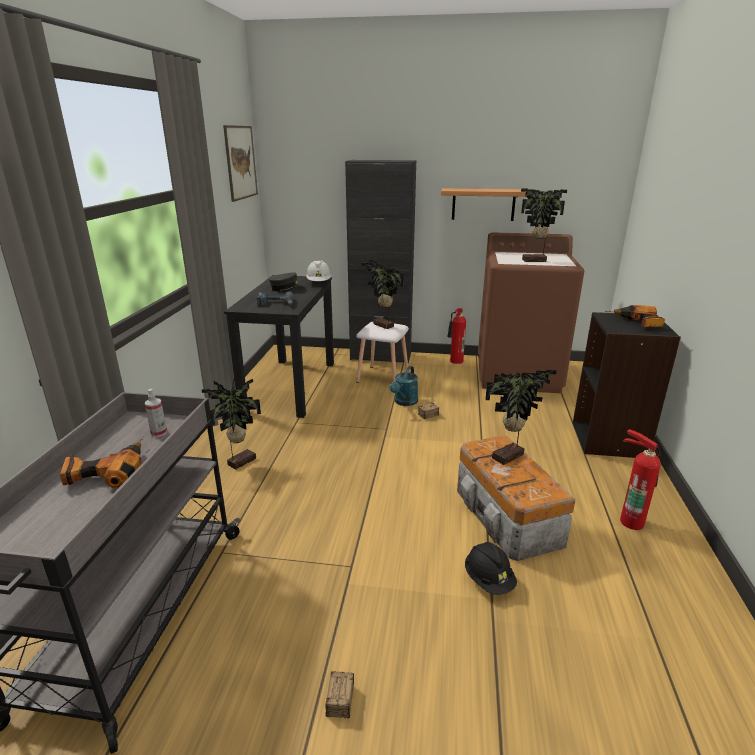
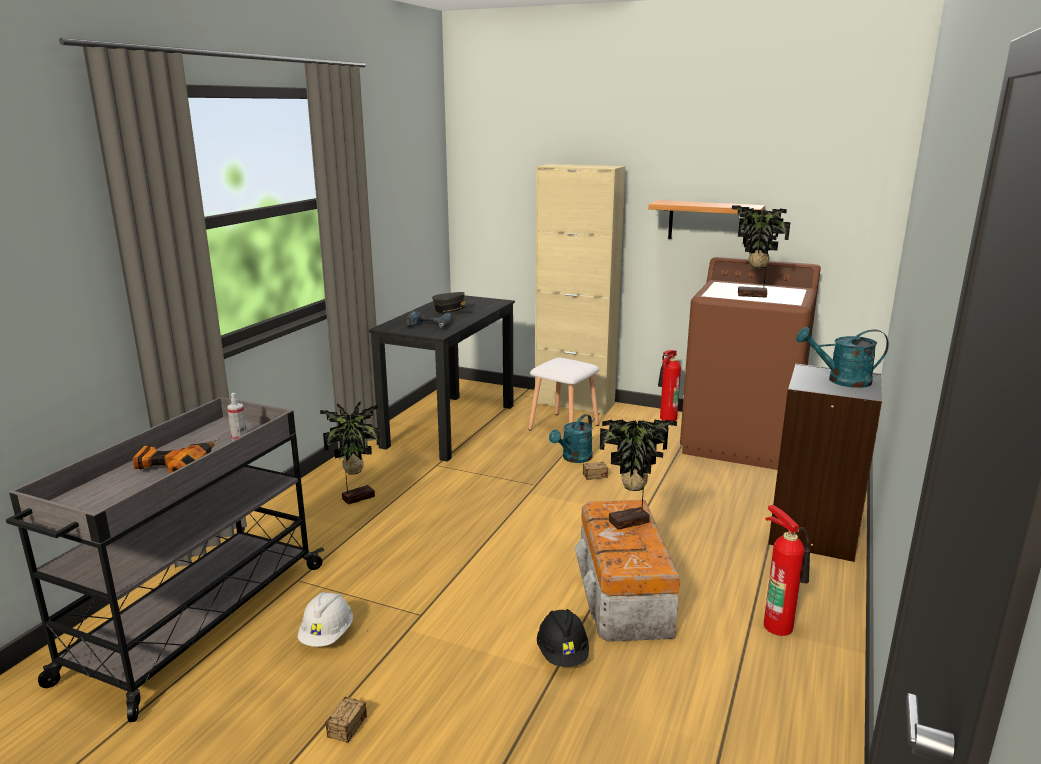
camera: 15 degrees right, 5 degrees down
(240, 162) = (421, 165): picture -> none
(319, 283) = (494, 306): white hard hat -> white hard hat (327, 635)
(380, 356) = (574, 403): black cabinet -> beige cabinet
(382, 326) = (565, 363): potted plant -> none
(637, 323) = (841, 380): power drill -> turquoise watering can

